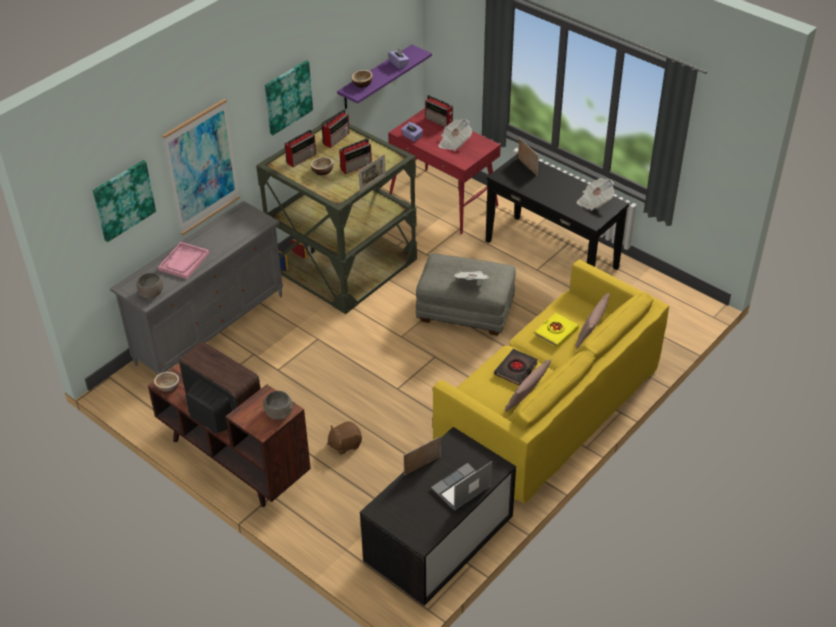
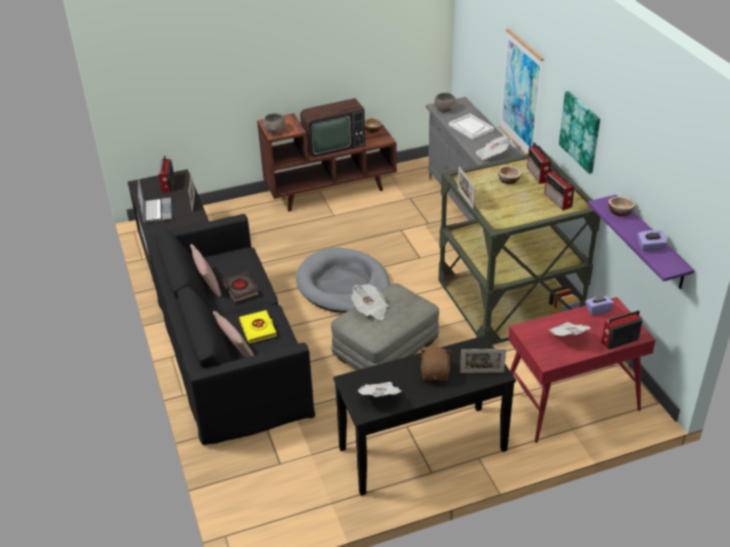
camera: 120 degrees right, 5 degrees down
(123, 200) = (483, 44): picture -> none
(184, 261) = (471, 127): pink tray -> white tray
(234, 231) = (492, 155): none -> newspaper
(345, 444) = (297, 239): brown plush toy -> brown plush toy (435, 373)
(356, 166) = (502, 200): radio -> radio (167, 185)
(397, 375) = (343, 285): none -> grey dog bed
(549, 407) = (231, 354): yellow sofa -> black sofa

